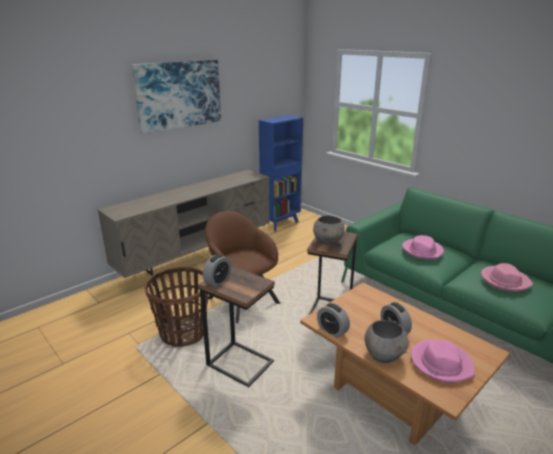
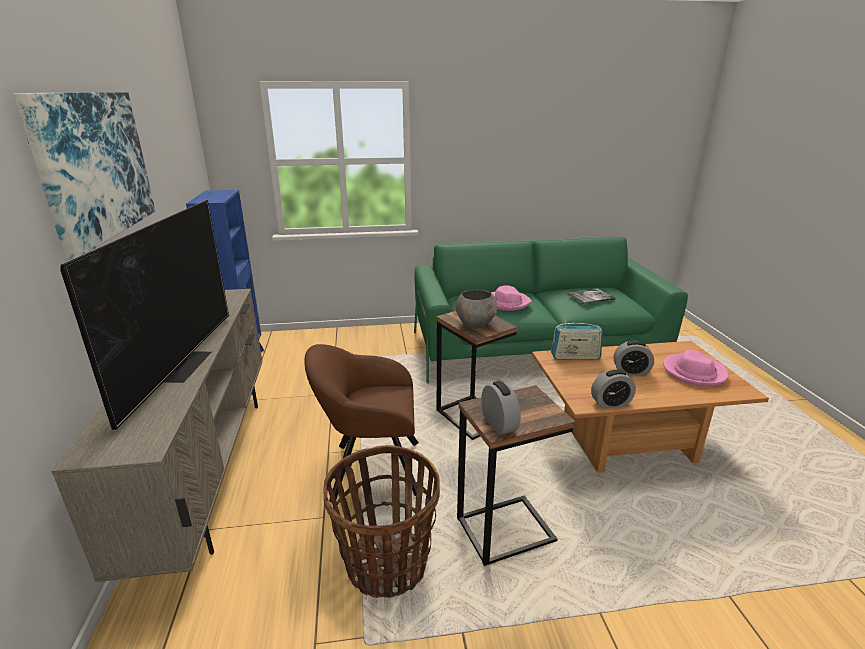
camera: 55 degrees left, 0 degrees up
(180, 196) = (182, 365): none -> television
(380, 300) = (575, 357): none -> radio
(384, 355) = (669, 393): grey bowl -> none
(505, 280) = (591, 297): pink hat -> book

